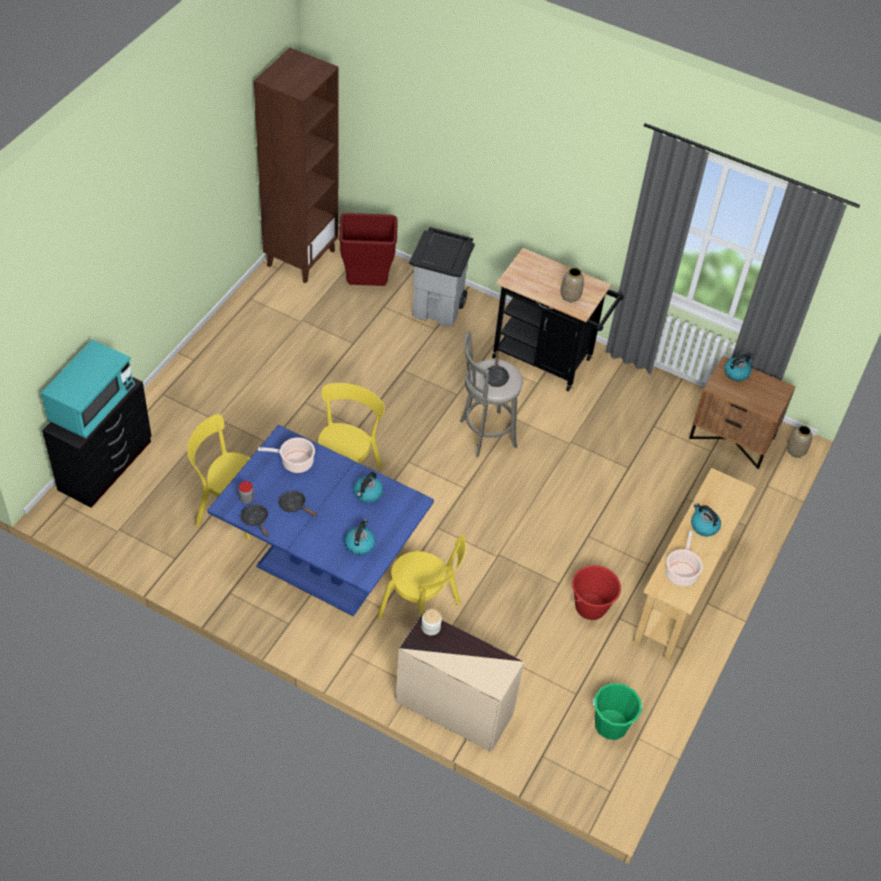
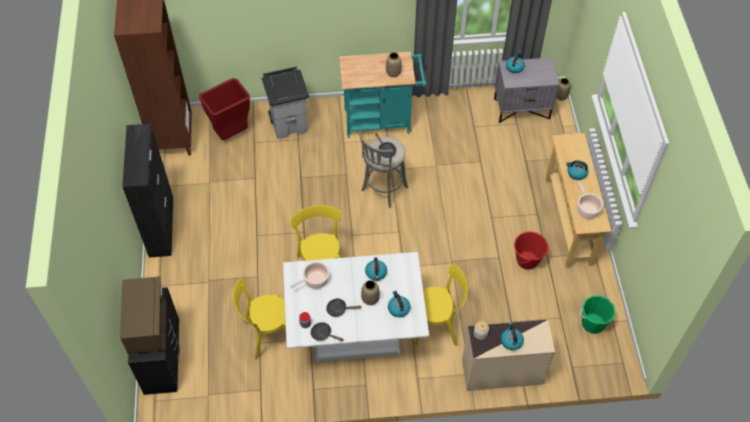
camera: 30 degrees left, 5 degrees up
(92, 405) = (147, 324): turquoise microwave -> brown microwave
(214, 337) = (161, 226): none -> black cabinet
(322, 566) = (355, 335): blue dining table -> white dining table
(338, 515) = (370, 298): none -> vase
(459, 657) = (511, 341): none -> kettle
(548, 360) = (382, 120): black cart -> turquoise cart
(732, 437) = (522, 108): brown nightstand -> grey nightstand

